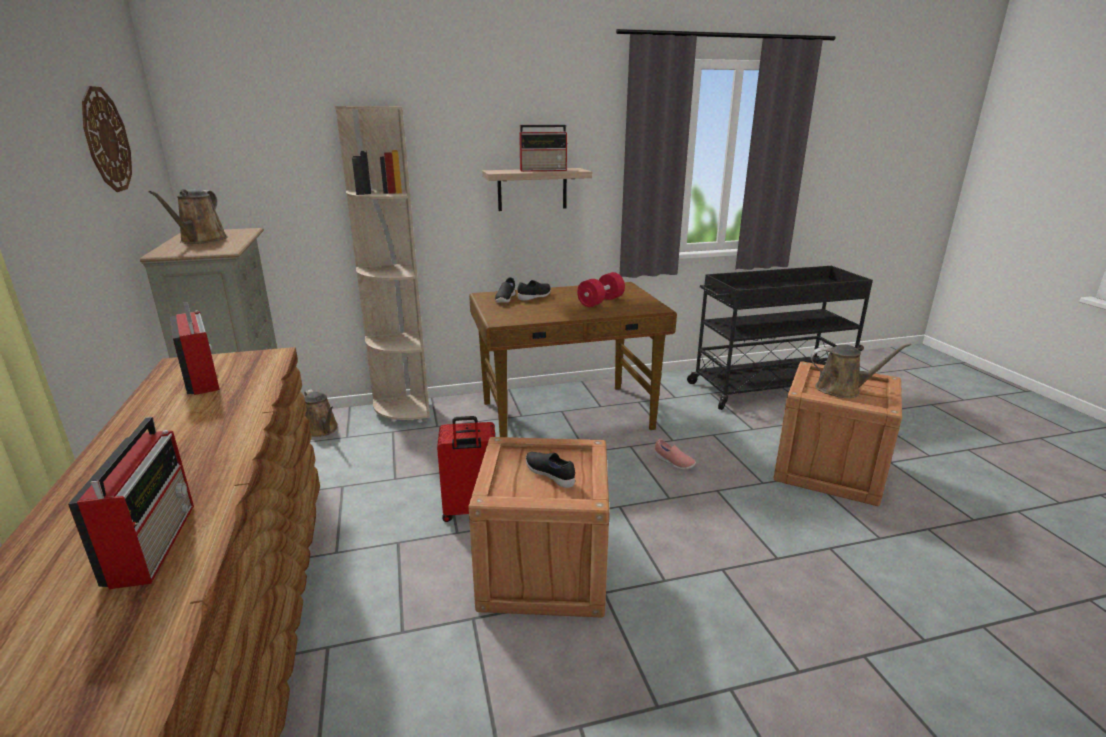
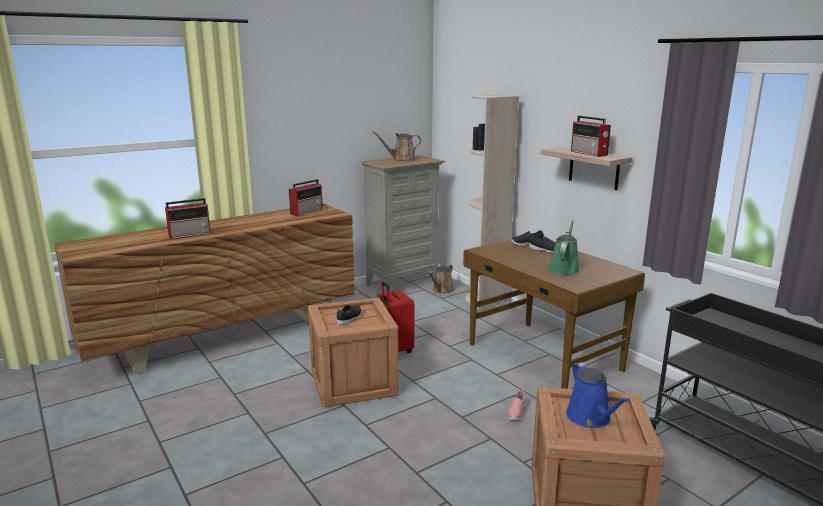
camera: 70 degrees right, 5 degrees down
(106, 140) = (366, 107): wall clock -> none
(600, 301) = (564, 268): red dumbbell -> green watering can
(842, 389) = (590, 418): brown watering can -> blue watering can

